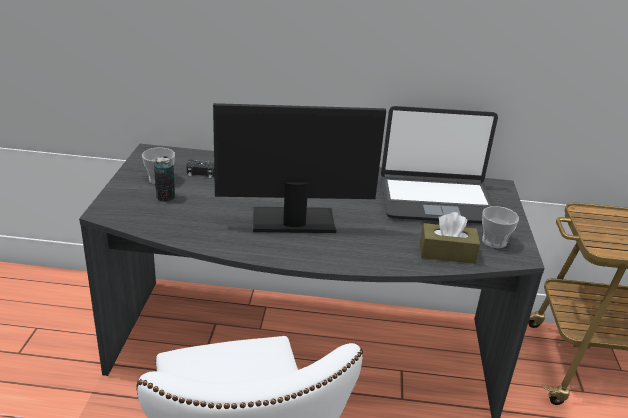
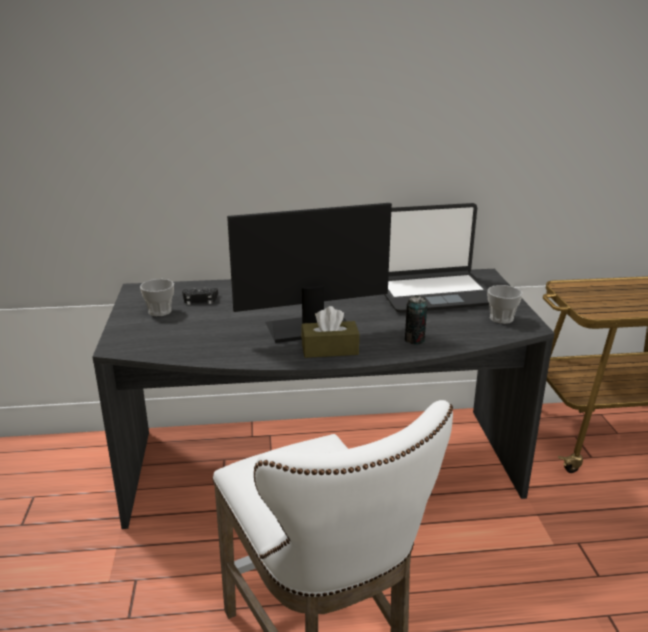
camera: 10 degrees left, 5 degrees down
(165, 197) = (173, 326): can -> can (414, 340)
(447, 253) = (464, 333): brown tissue box -> brown tissue box (330, 349)

